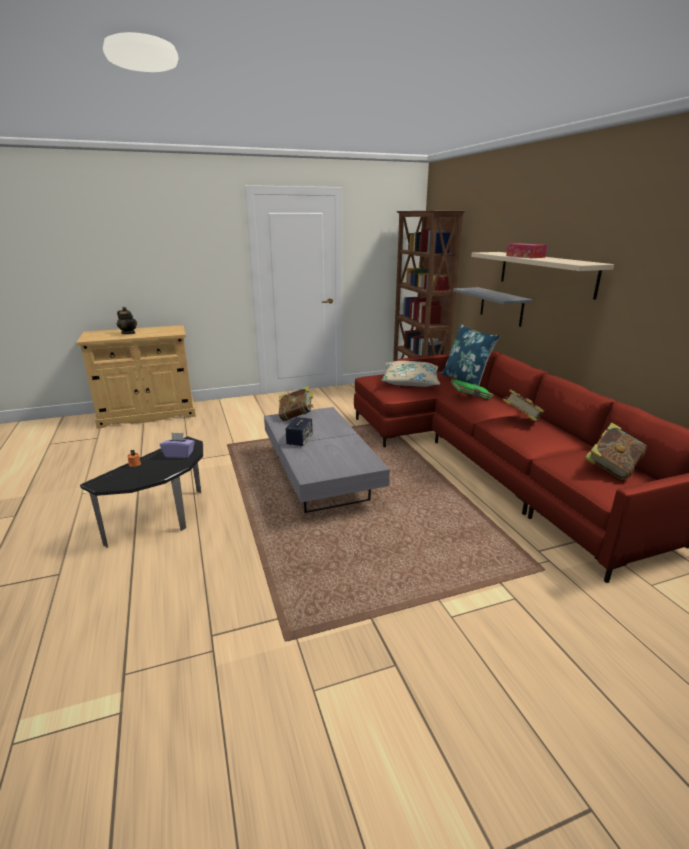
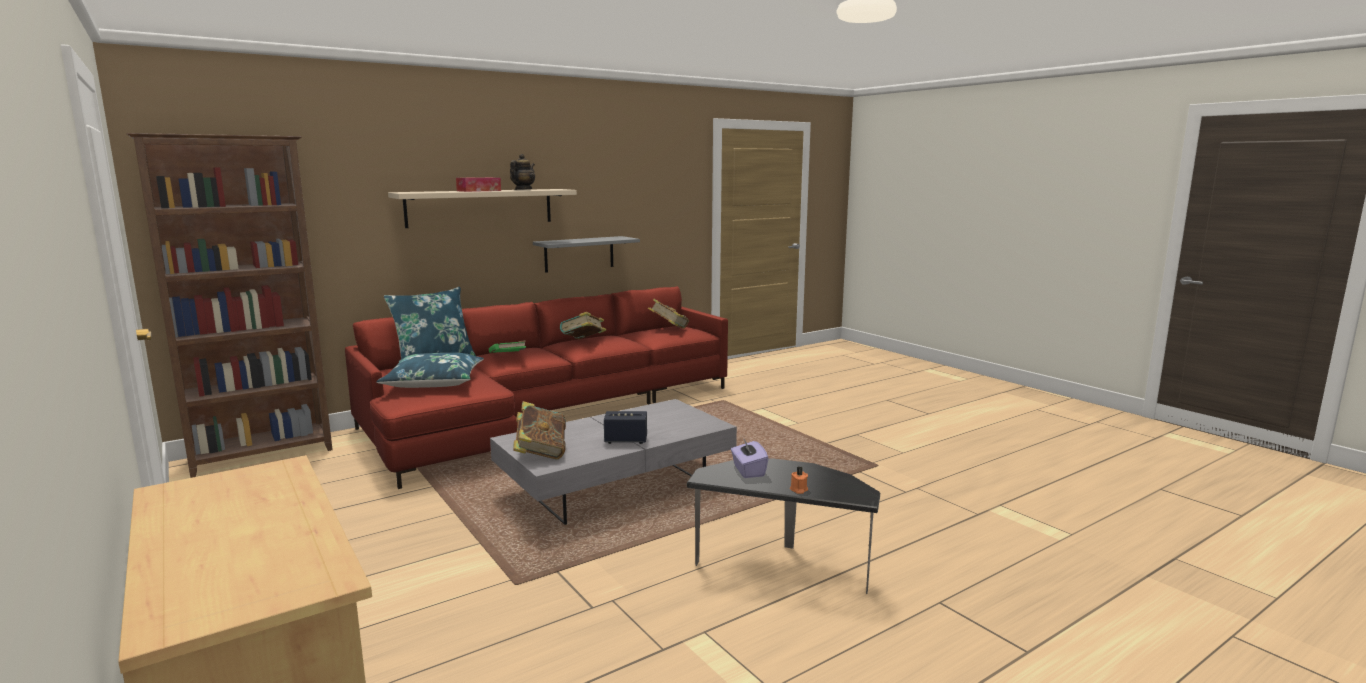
camera: 105 degrees left, 10 degrees down
(128, 333) = (244, 535): teapot -> teapot (523, 190)
(410, 381) = (434, 382): beige pillow -> blue pillow
(501, 306) = (414, 259): grey shelf -> grey shelf (579, 254)

